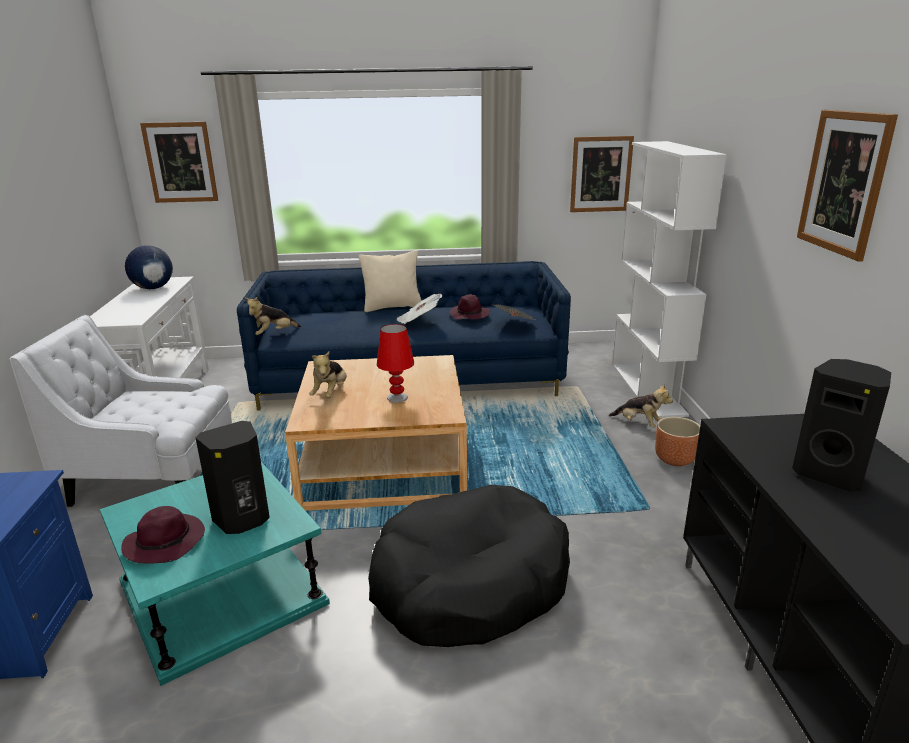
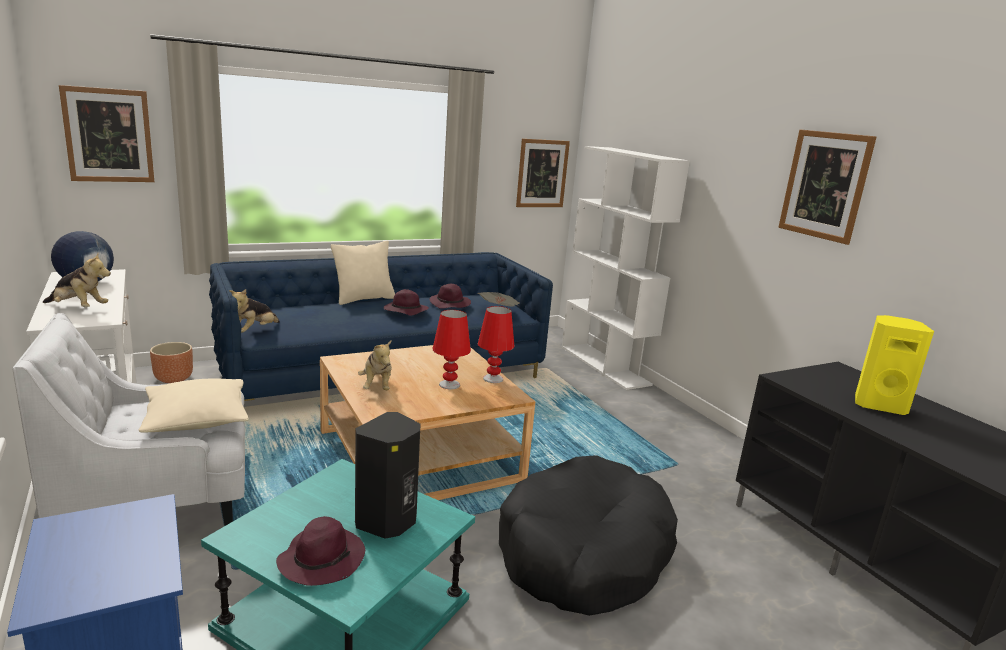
camera: 25 degrees left, 5 degrees down
(167, 409) = (196, 419): none -> beige pillow
(419, 320) = (405, 311): newspaper -> purple hat
(445, 395) = (493, 379): none -> red table lamp
(639, 424) = (619, 395): plush toy -> plush toy (78, 308)
(675, 459) = (667, 421): brown planter -> brown planter (174, 378)
(830, 474) = (878, 405): black speaker -> yellow speaker

